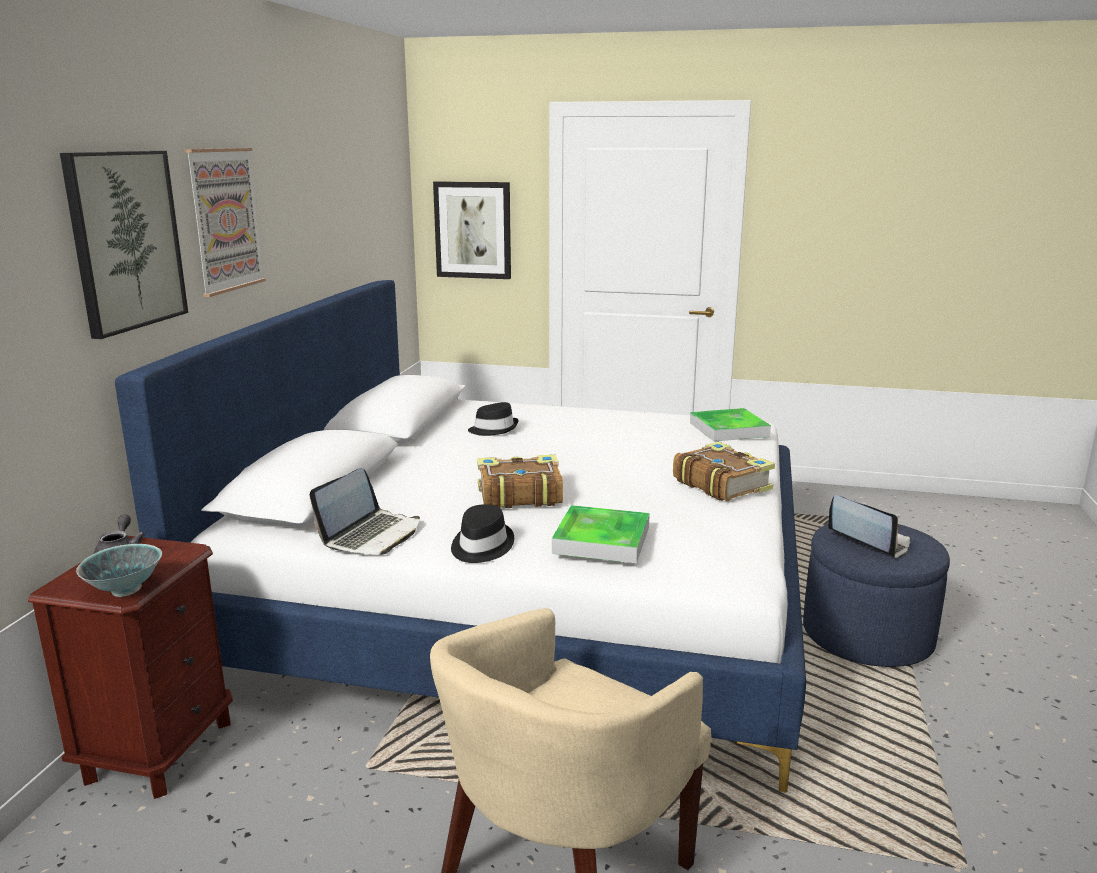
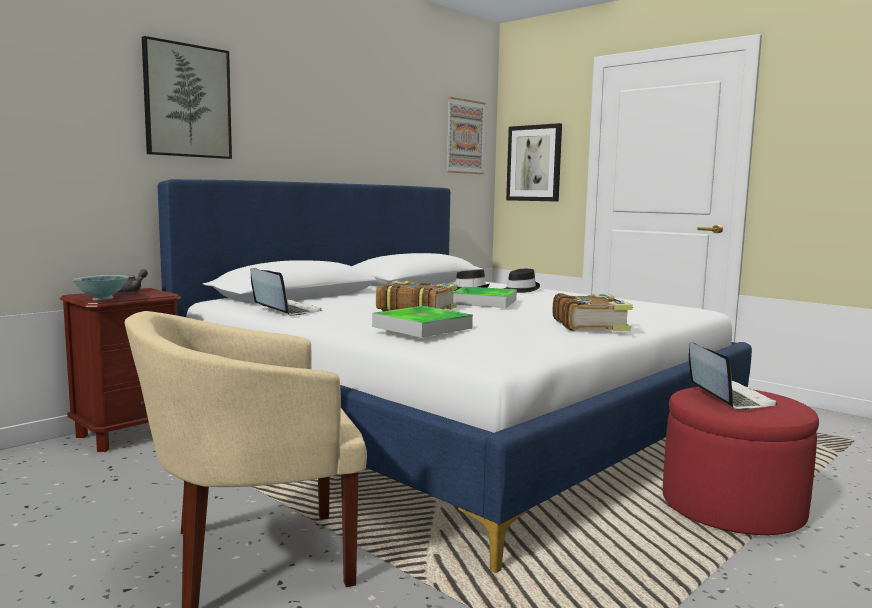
camera: 30 degrees right, 10 degrees down
(225, 220) = (282, 109): picture -> picture (464, 136)
(371, 535) = (285, 310): laptop -> laptop turned 105 degrees counterclockwise
(481, 546) = (339, 322): black hat -> black hat (519, 290)
(729, 429) = (666, 308): tray -> tray (484, 302)
(867, 635) = (732, 508): blue ottoman -> red ottoman

